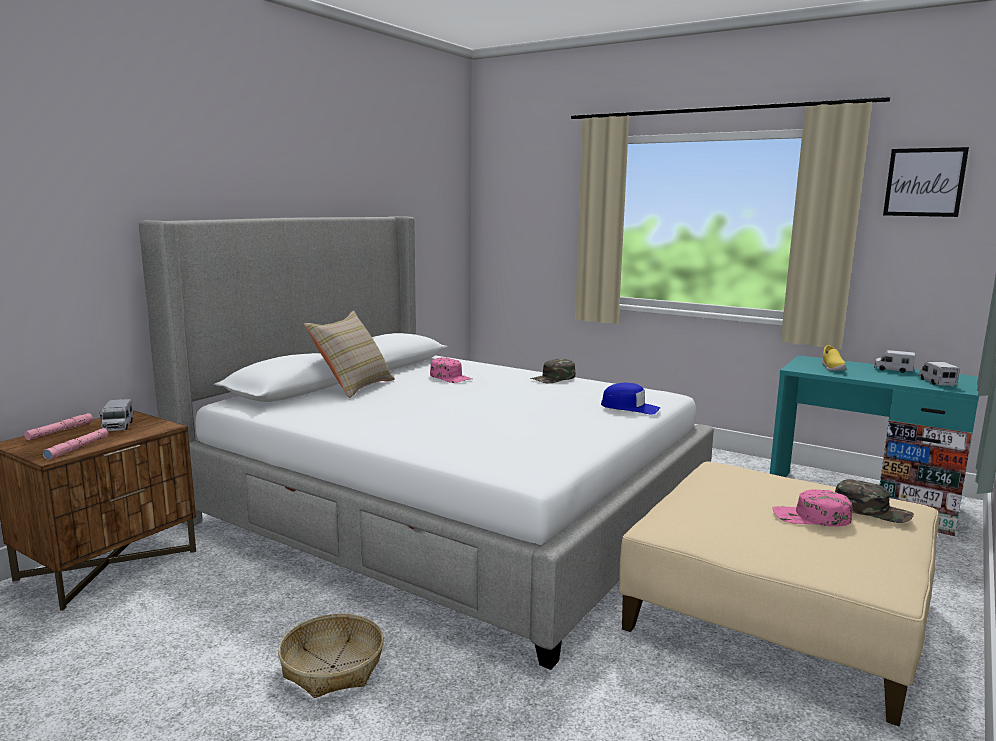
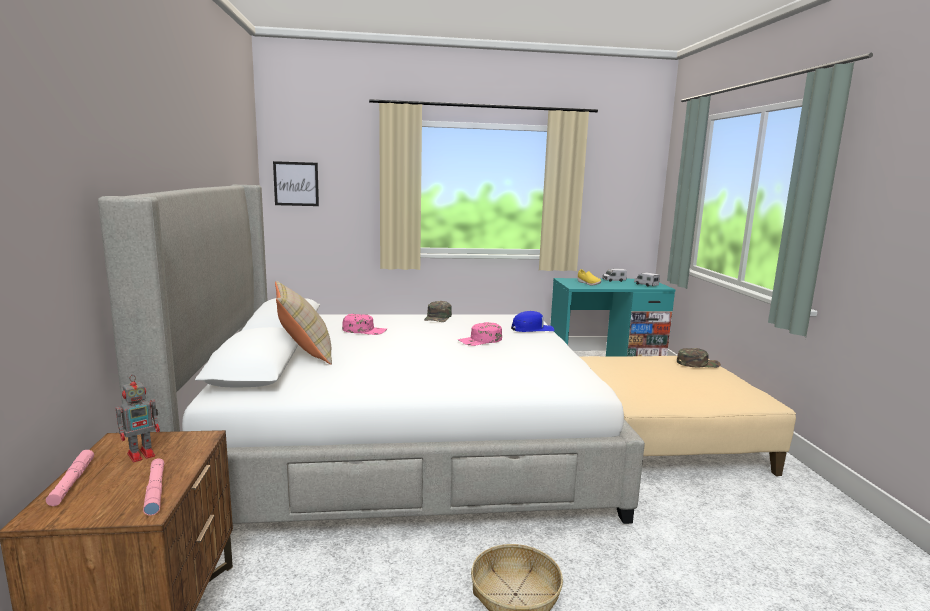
camera: 40 degrees left, 0 degrees up
(118, 426) = (143, 454): toy truck -> toy robot
(811, 517) = (687, 375): pink cap -> pink cap (480, 340)
(924, 182) = (612, 164): picture -> picture (296, 184)

